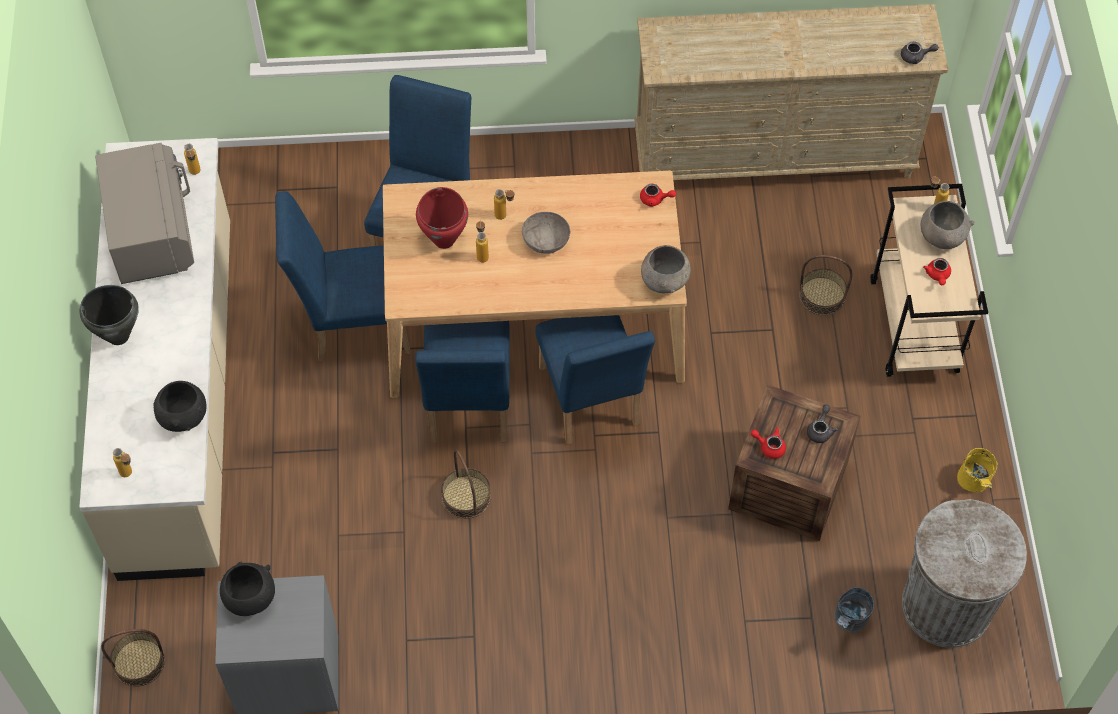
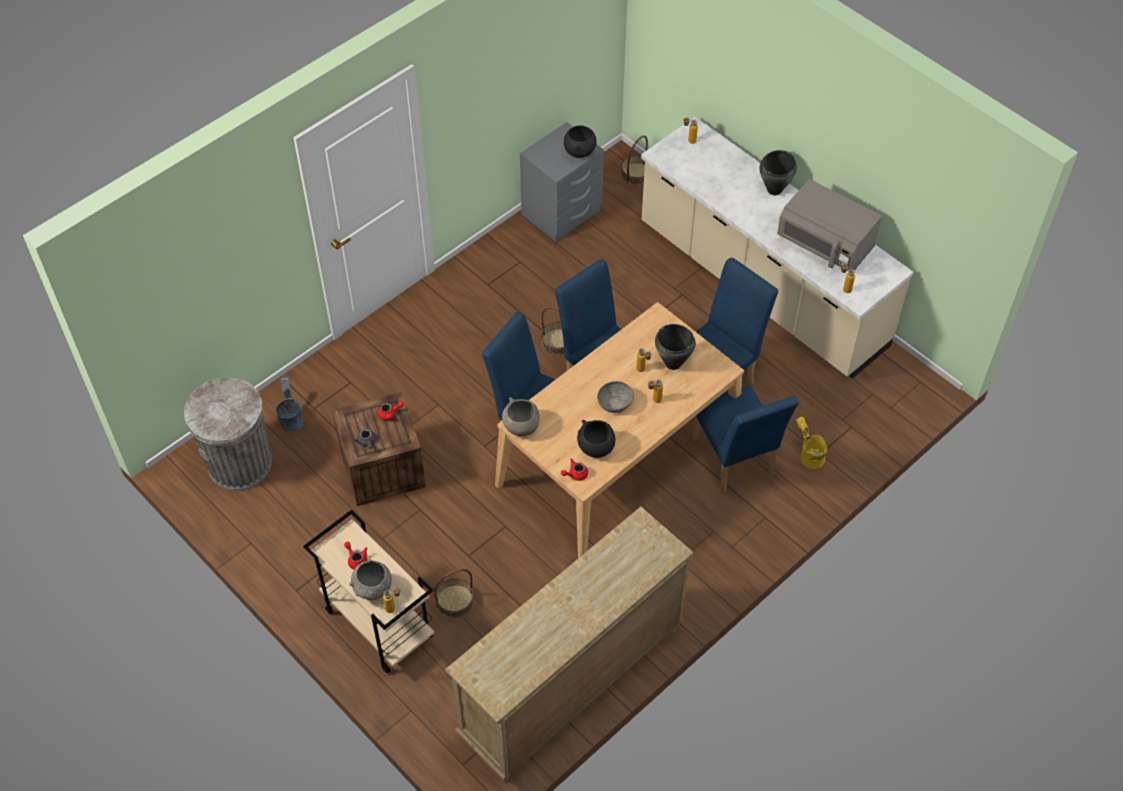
camera: 140 degrees right, 5 degrees down
(184, 418) = (694, 178): black bowl -> black bowl (596, 448)
(444, 239) = (673, 364): red cooking pot -> black cooking pot
(916, 57) = (476, 662): grey teapot -> none
(974, 484) = (268, 545): yellow bucket -> yellow bucket (809, 455)

